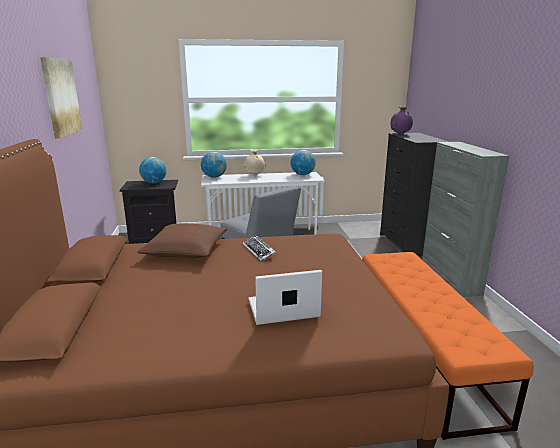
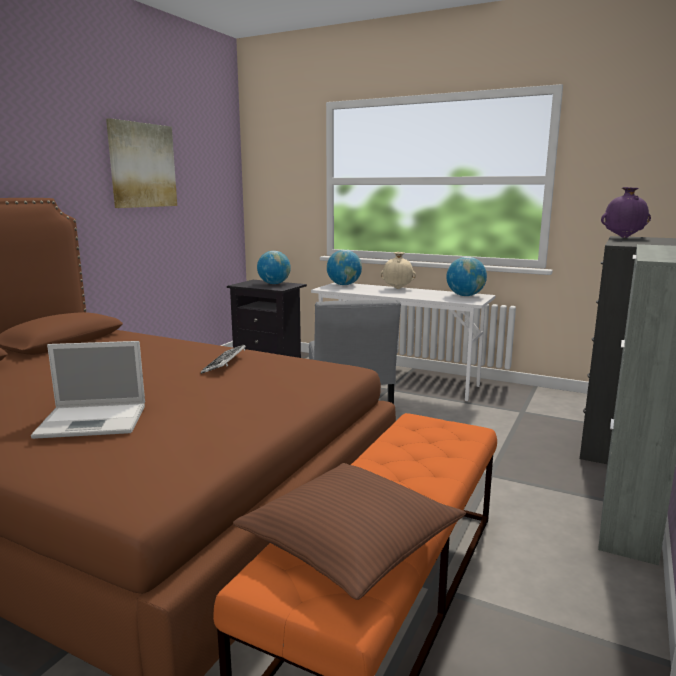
camera: 35 degrees right, 5 degrees down
(185, 250) = (160, 347): brown pillow -> brown pillow (349, 541)
(281, 309) = (95, 420): laptop -> laptop turned 150 degrees clockwise

